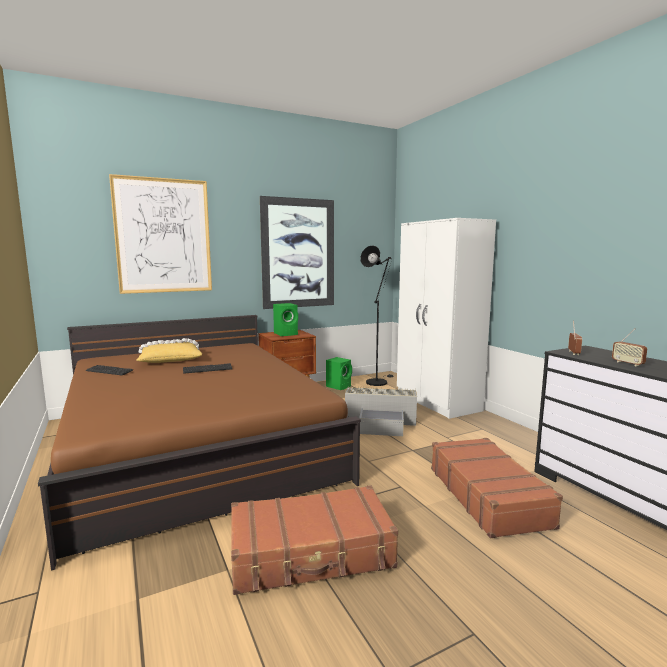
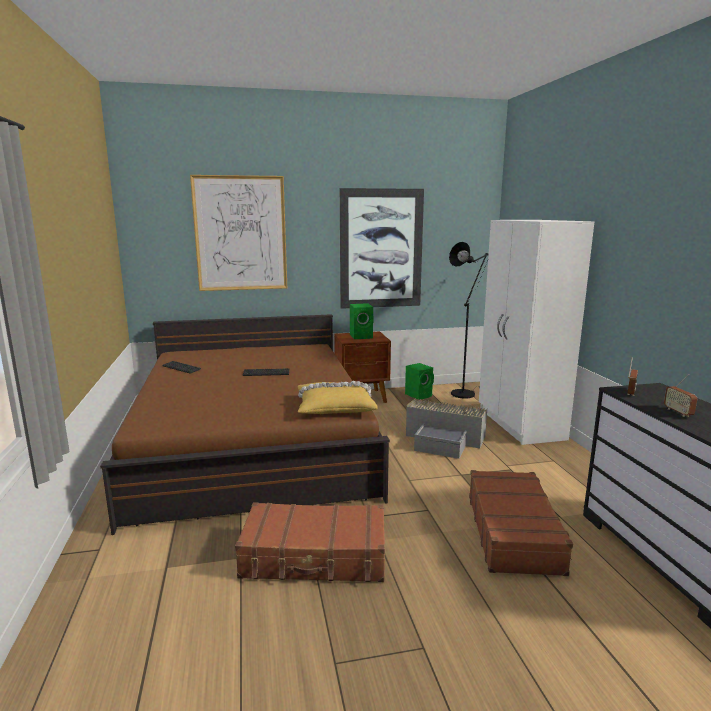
camera: 15 degrees right, 5 degrees up
(169, 359) = (238, 358): yellow pillow -> yellow pillow (335, 406)

